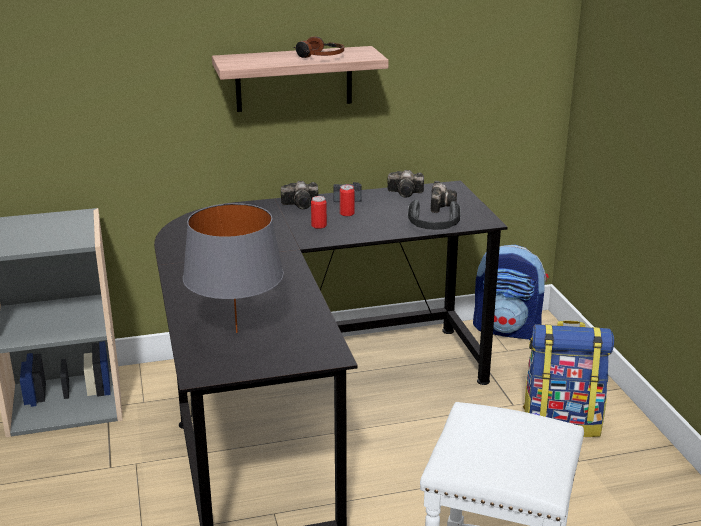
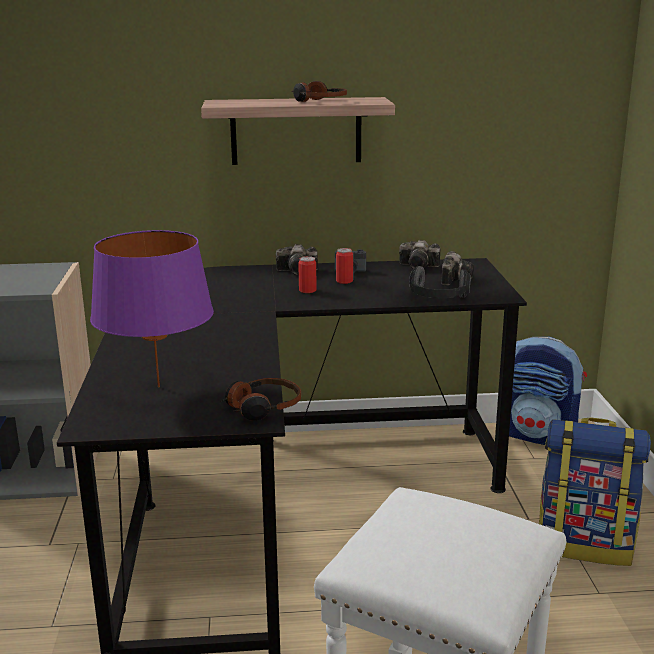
camera: 10 degrees right, 5 degrees down
(236, 332) = (158, 387): grey table lamp -> purple table lamp
(330, 345) = (262, 407): none -> headphones

